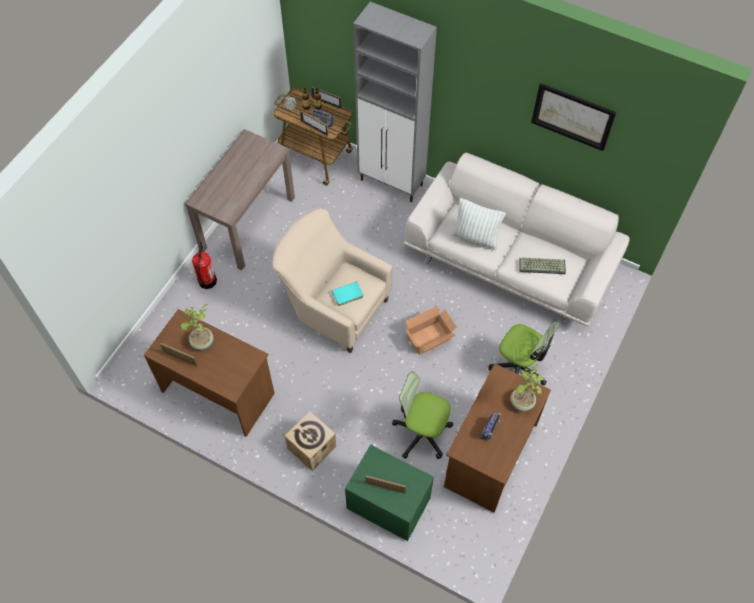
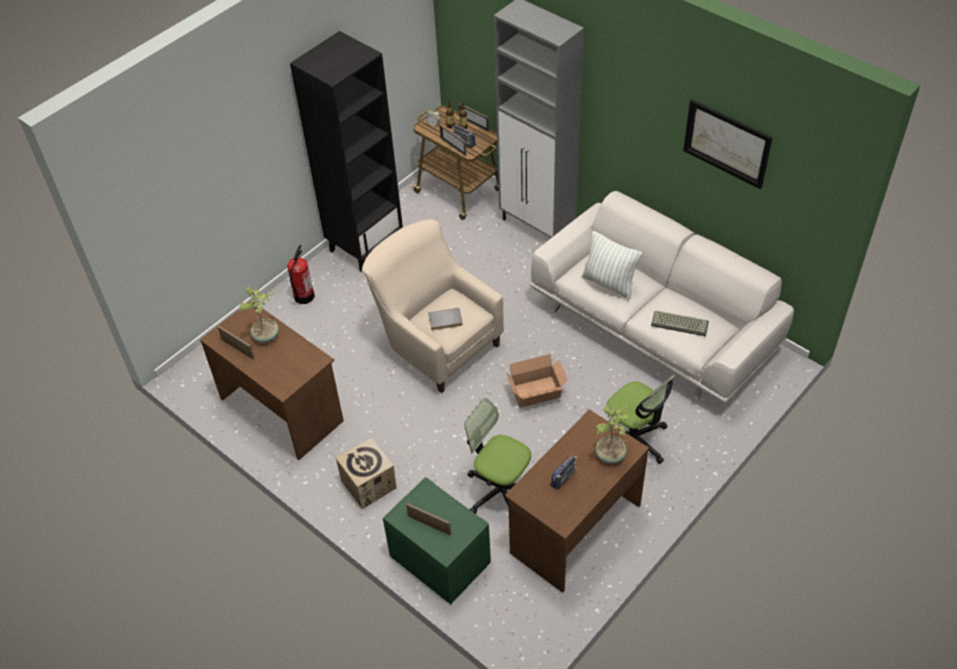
camera: 15 degrees right, 10 degrees down
(248, 223) = (365, 245): brown console table -> black bookcase
(348, 295) = (445, 321): turquoise book -> grey book

